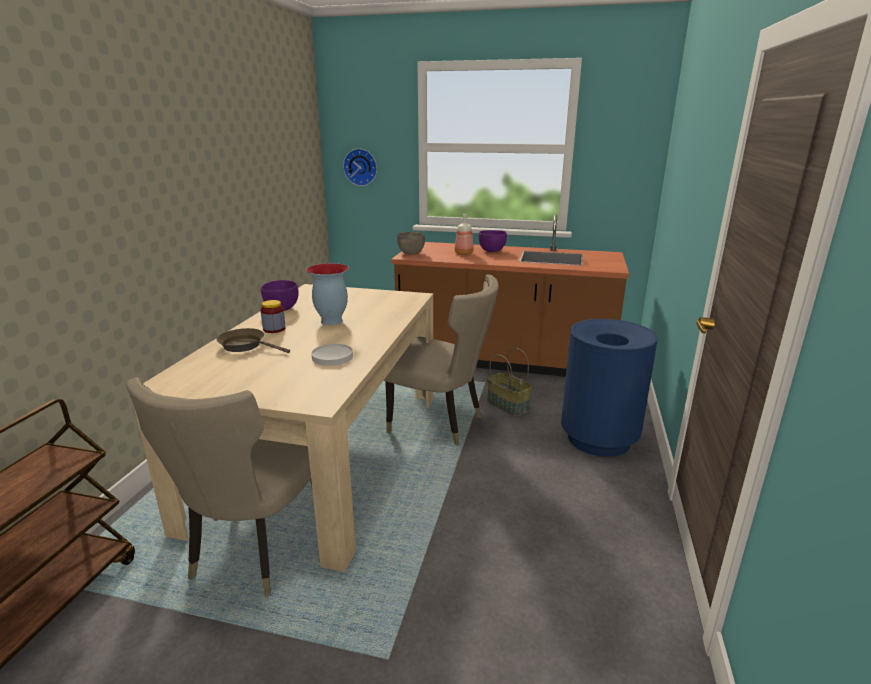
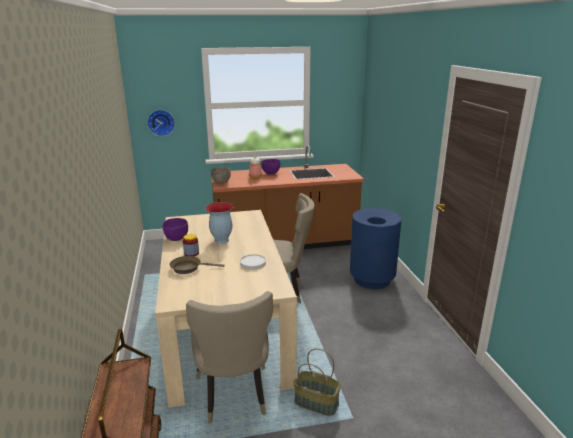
camera: 25 degrees left, 0 degrees up
(508, 405) = (310, 272): basket -> basket (317, 402)

